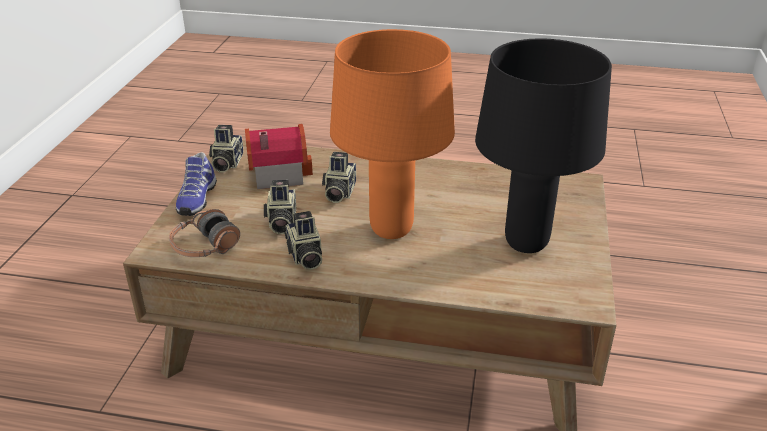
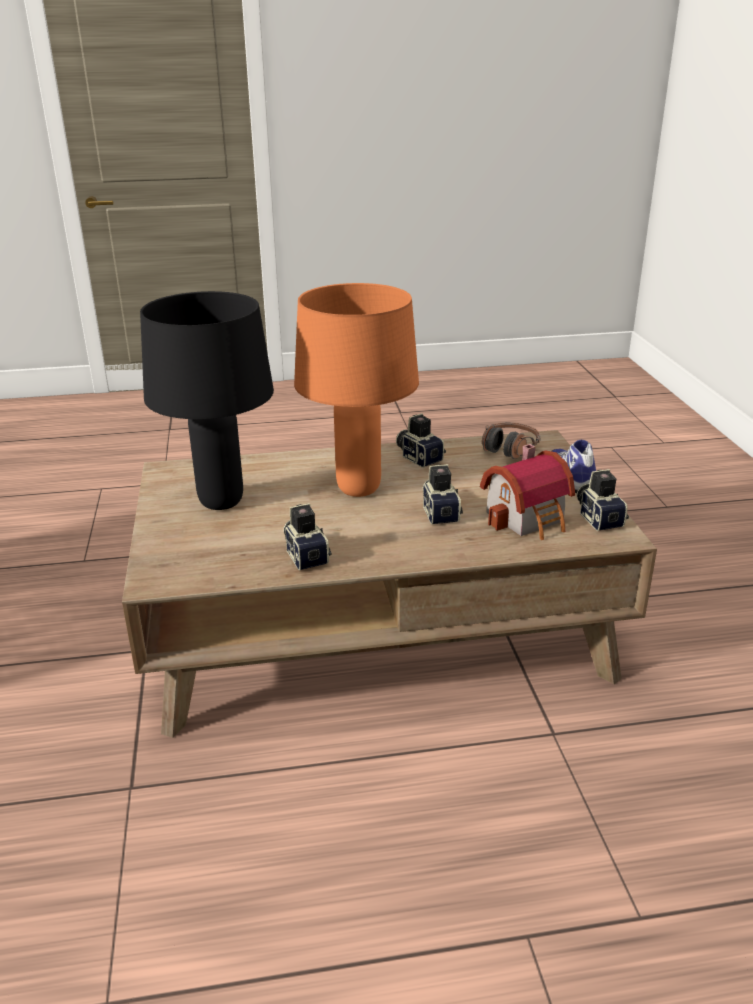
camera: 160 degrees right, 5 degrees down
(281, 222) = (468, 476): camera -> camera (306, 554)

